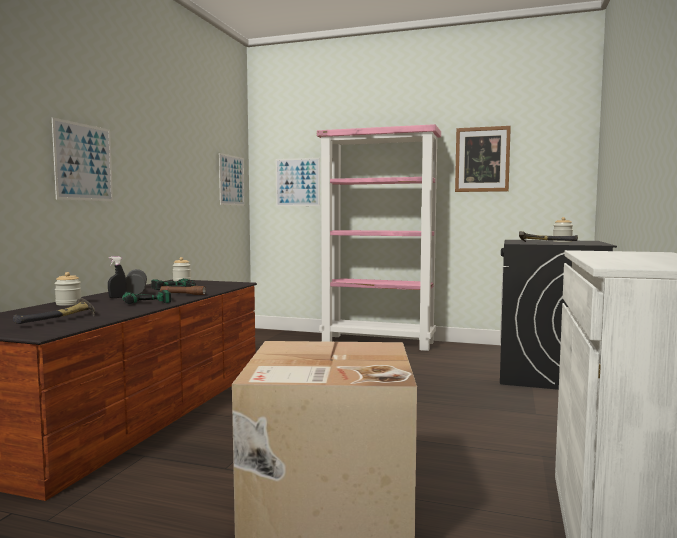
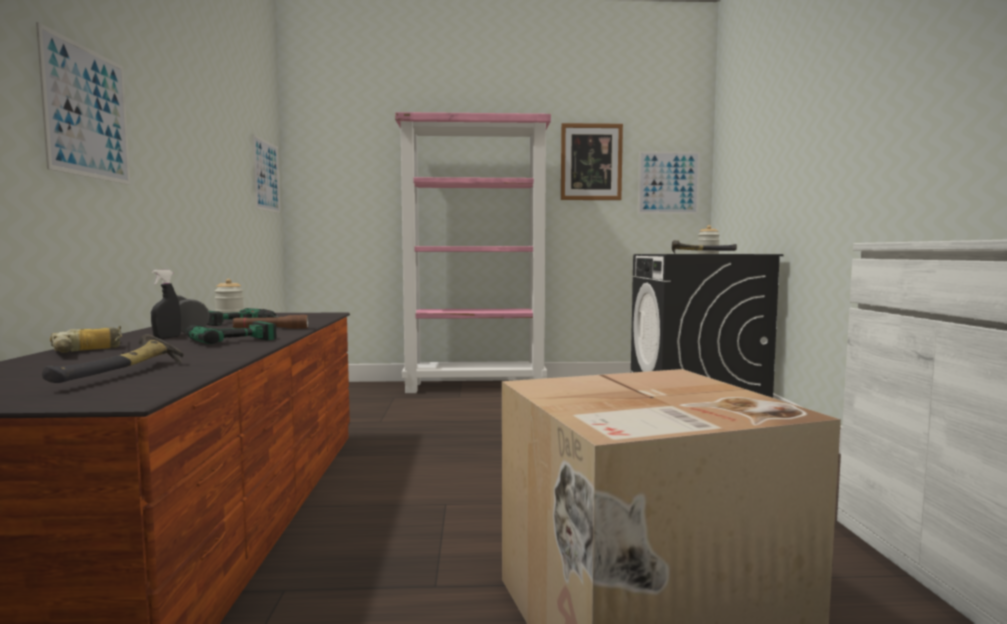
camera: 20 degrees left, 0 degrees up
(68, 304) = (90, 350): jar -> power drill
(297, 182) = (355, 183): picture -> picture (668, 182)

